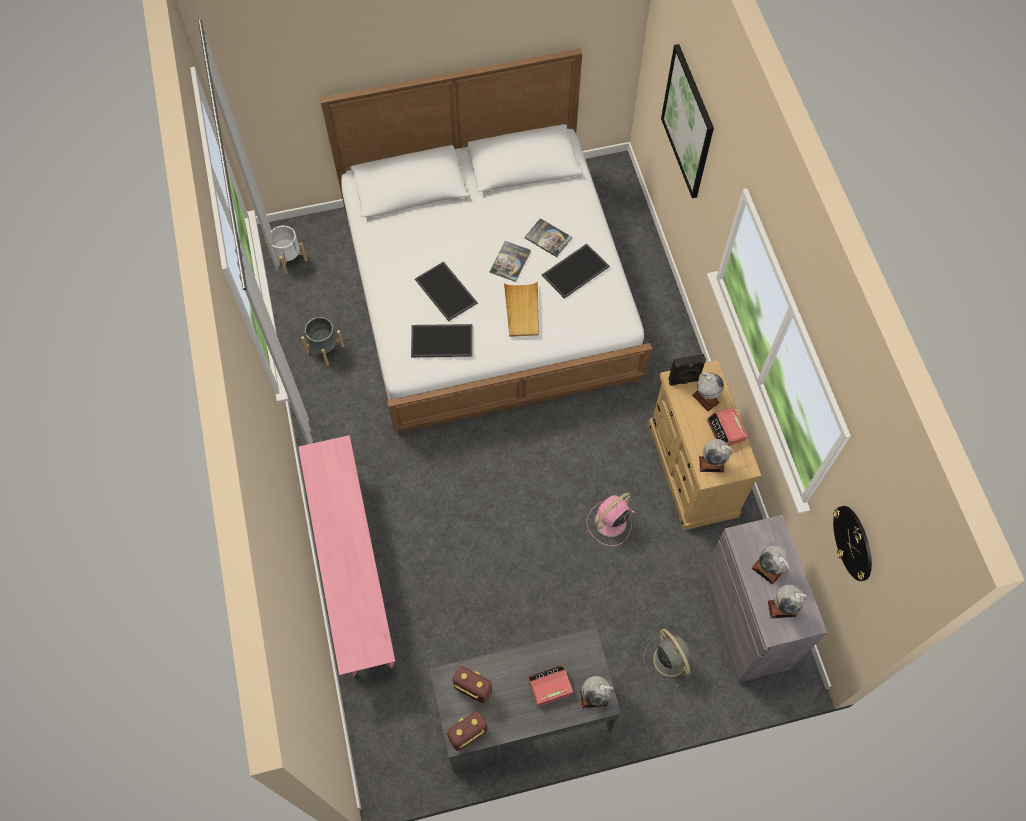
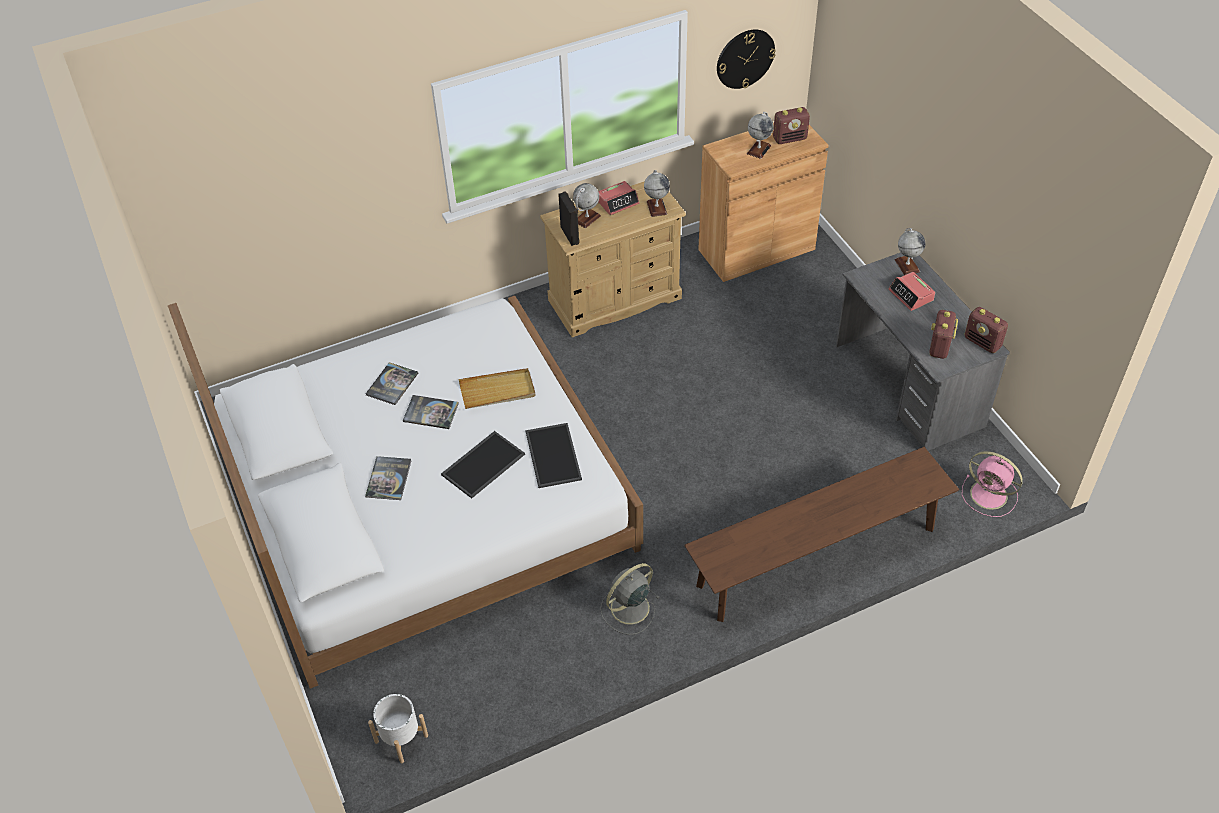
camera: 100 degrees left, 15 degrees down
(325, 349) = (539, 656): grey planter -> none
(352, 568) = (816, 557): pink bench -> brown bench
(449, 228) = (388, 479): none -> book
(575, 270) = (434, 354): tray -> none
(609, 523) = (691, 352): pink fan -> pink fan (990, 495)
(669, 658) = (811, 294): grey fan -> grey fan (628, 609)
(688, 122) = (298, 187): picture -> none
(745, 621) = (756, 249): grey cabinet -> brown cabinet
(782, 608) = (790, 138): globe -> radio

